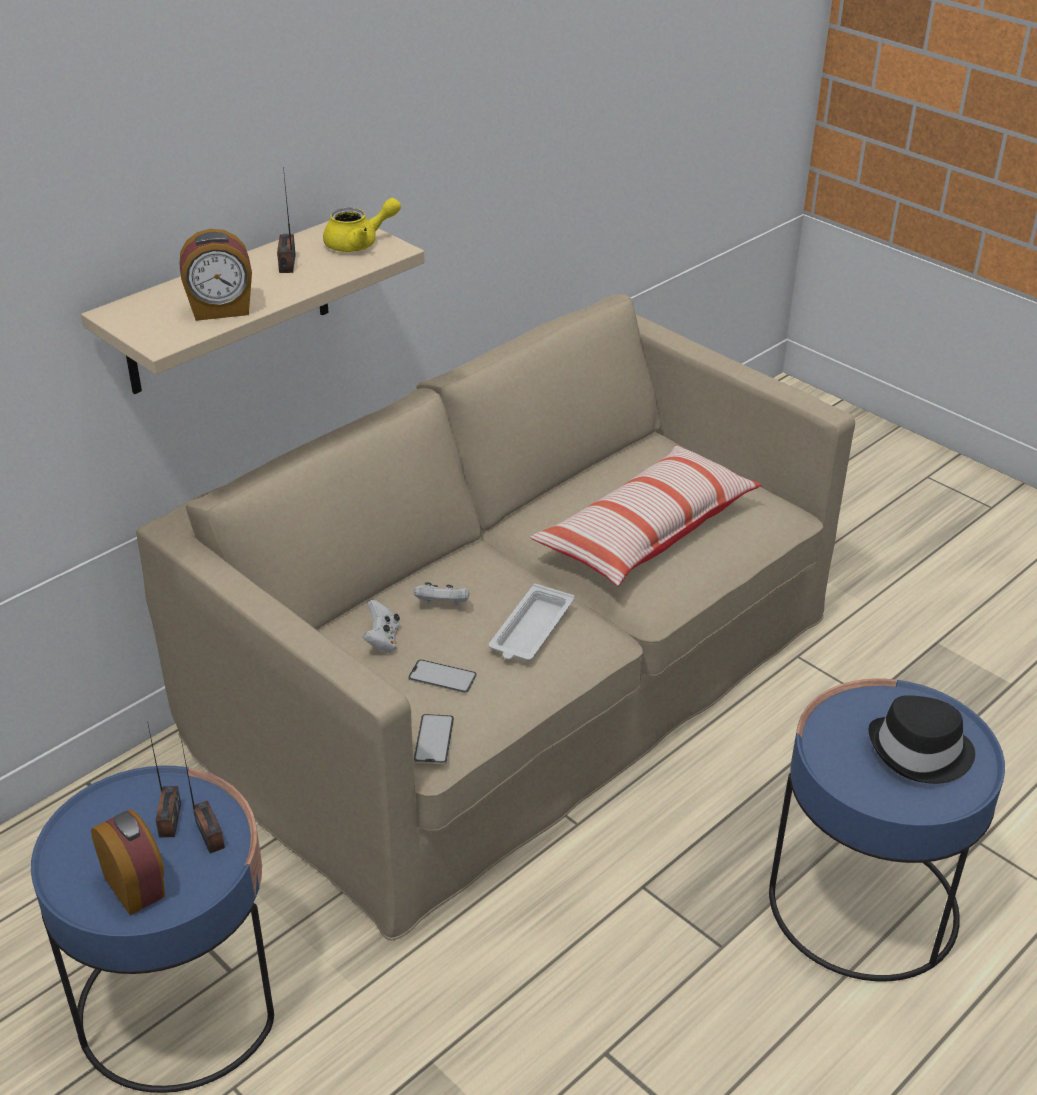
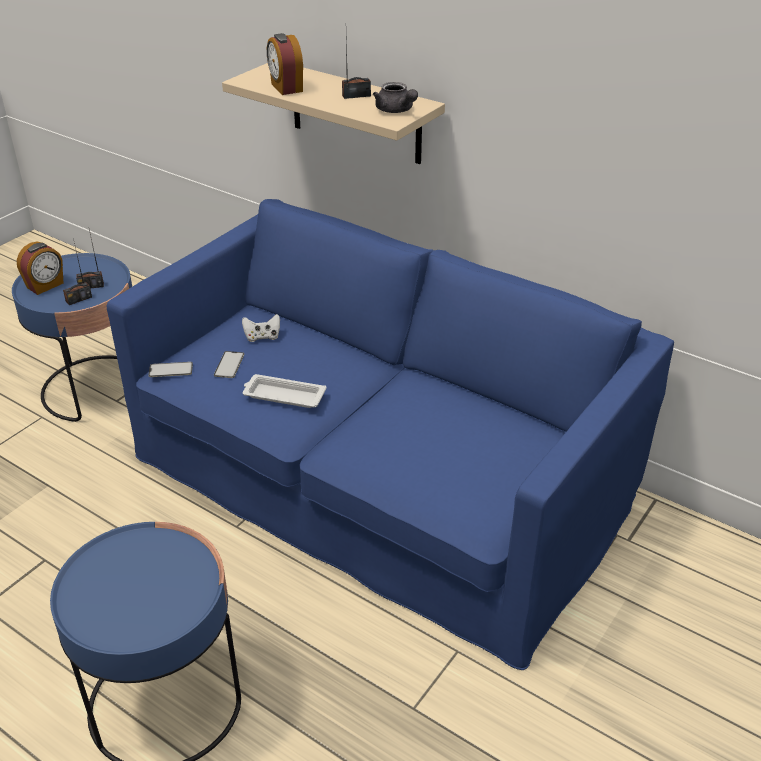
camera: 80 degrees right, 0 degrees up
(359, 243) = (396, 111): yellow teapot -> grey teapot
(443, 606) = (302, 355): white game controller -> none
(517, 676) = (380, 478): beige sofa -> blue sofa
(647, 532) = (419, 442): pillow -> none
(920, 752) = (134, 598): black hat -> none

